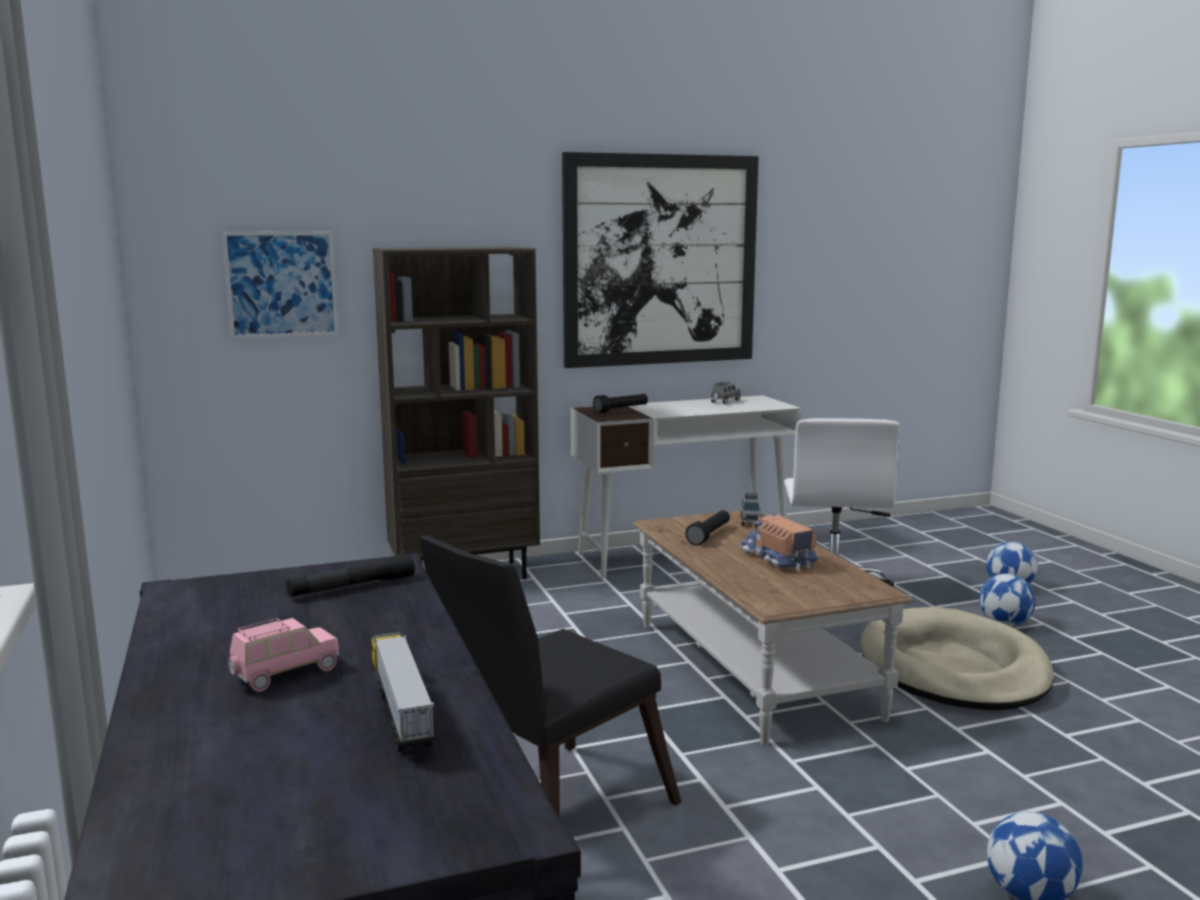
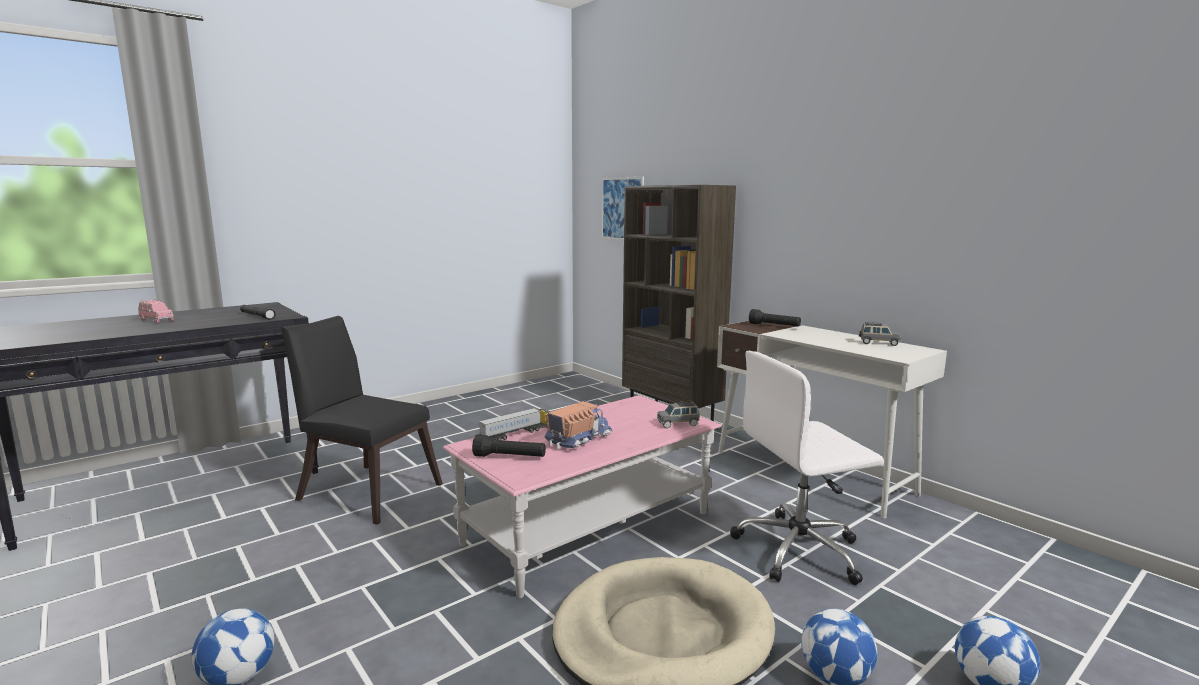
camera: 70 degrees right, 0 degrees up
(401, 709) = (105, 332): toy truck -> toy truck (518, 433)
(660, 260) = (849, 198): picture -> none
(709, 535) = (622, 416): black flashlight -> black flashlight (510, 457)
(753, 668) = (589, 528): brown coffee table -> pink coffee table

